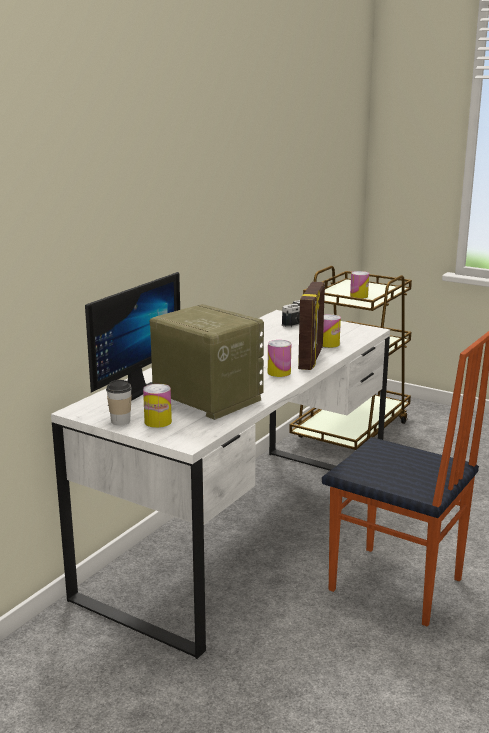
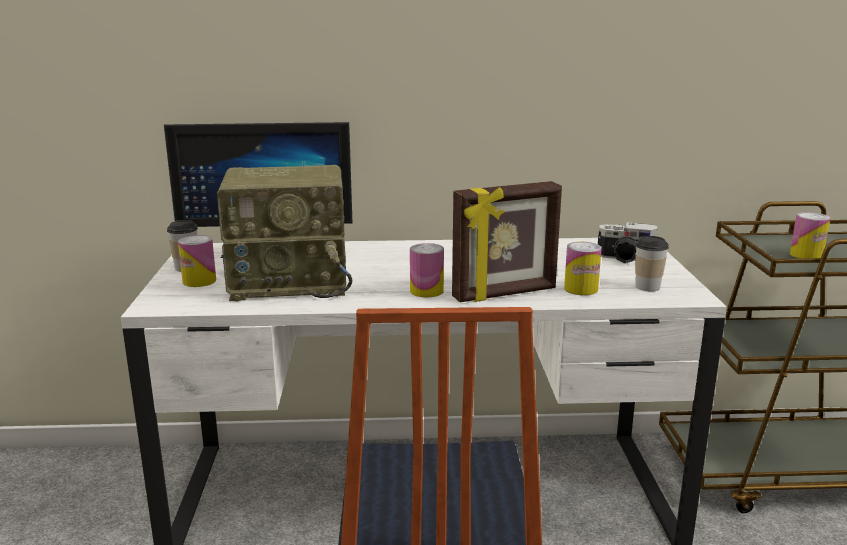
camera: 55 degrees right, 0 degrees up
(205, 398) = (291, 281): radio -> radio turned 75 degrees clockwise
(346, 333) = (647, 287): none -> cup

